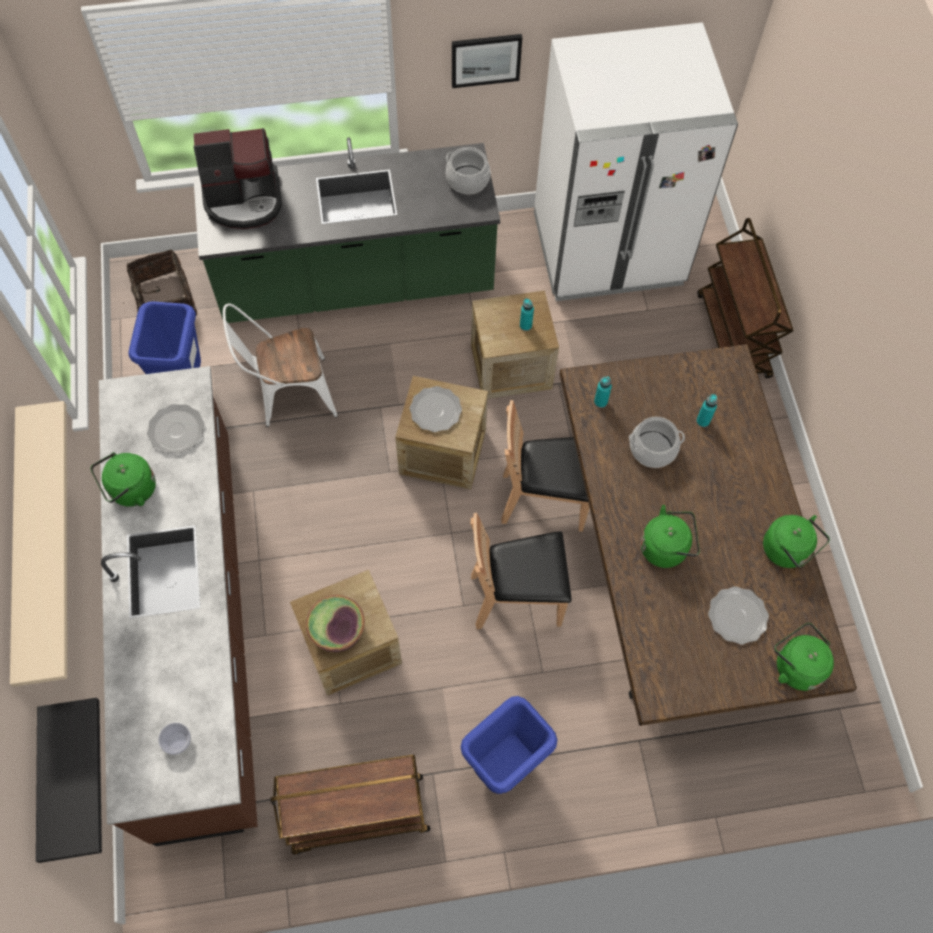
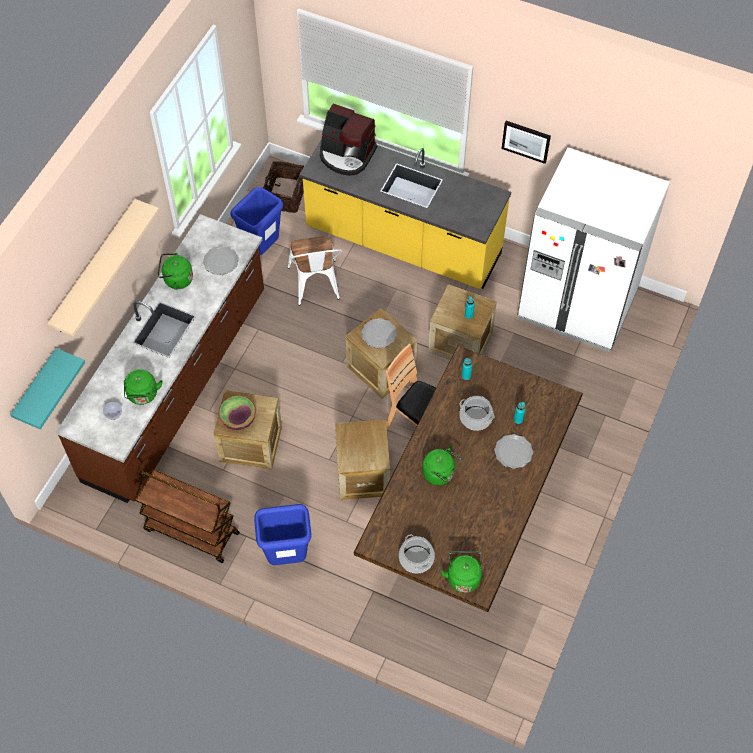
camera: 35 degrees right, 5 degrees down
(45, 787) = (36, 388): black shelf -> turquoise shelf
(288, 395) = (316, 286): white chair -> white chair turned 120 degrees counterclockwise
(356, 284) = (403, 243): green counter -> yellow counter
(467, 180) = (484, 209): cooking pot -> cooking pot (416, 559)
(517, 598) = (362, 473): brown chair -> crate
(733, 337) = (617, 401): brown cart -> none
(737, 616) = (451, 532): plate -> plate (513, 452)
(788, 550) = (509, 516): green kettle -> green kettle (143, 395)

